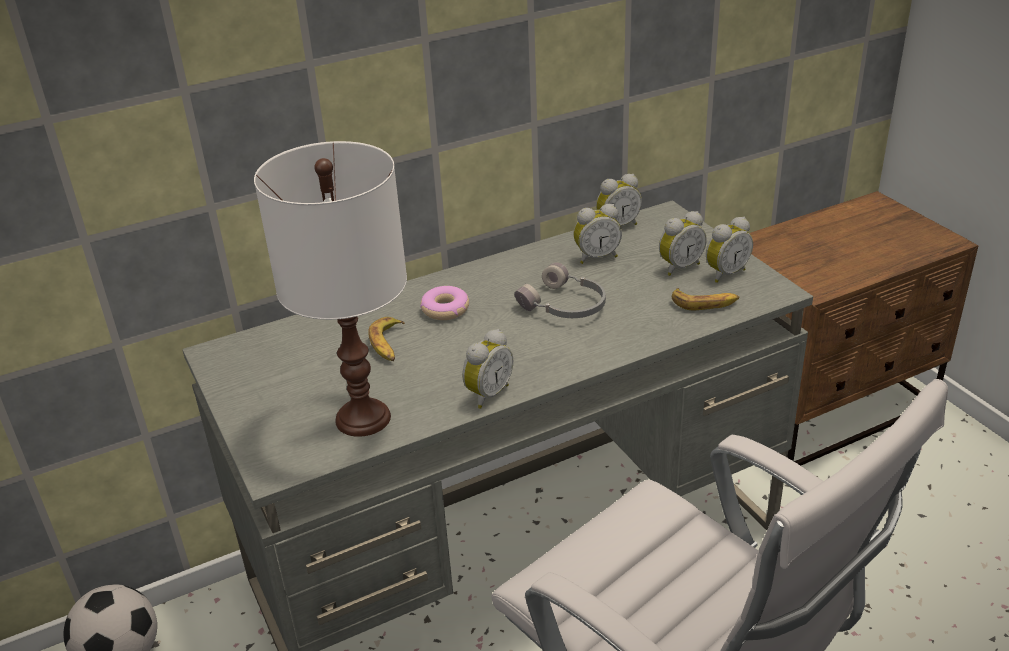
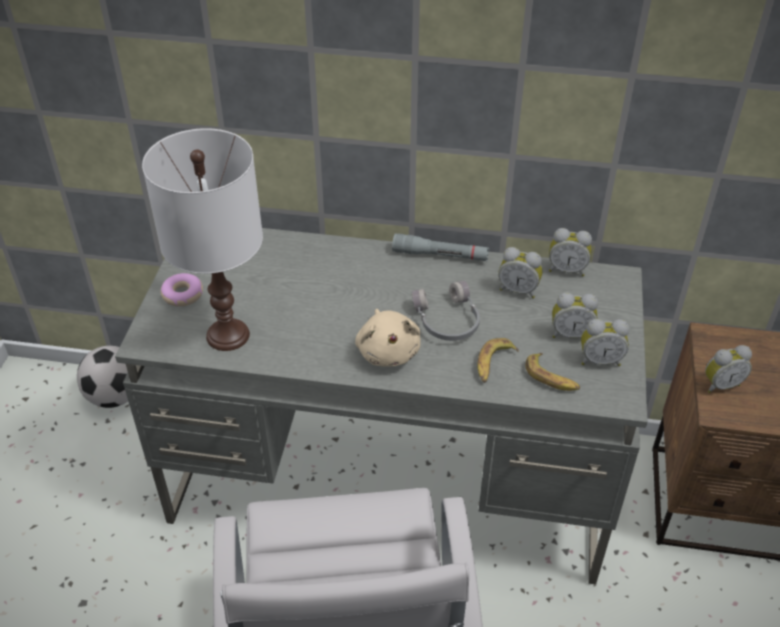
camera: 35 degrees right, 10 degrees up
(388, 345) = (300, 286): banana -> banana (493, 364)
(445, 309) = (365, 278): donut -> donut (182, 295)
(487, 394) = (318, 363): alarm clock -> alarm clock (720, 384)
(494, 262) = (440, 255): none -> grey flashlight
(541, 352) = (388, 351): none -> beige plush toy

